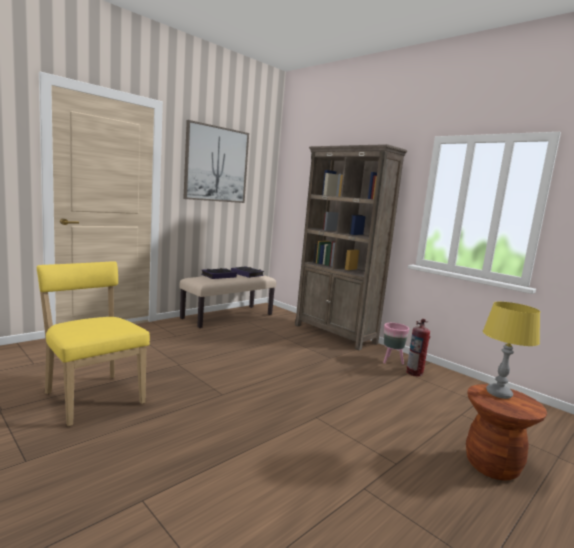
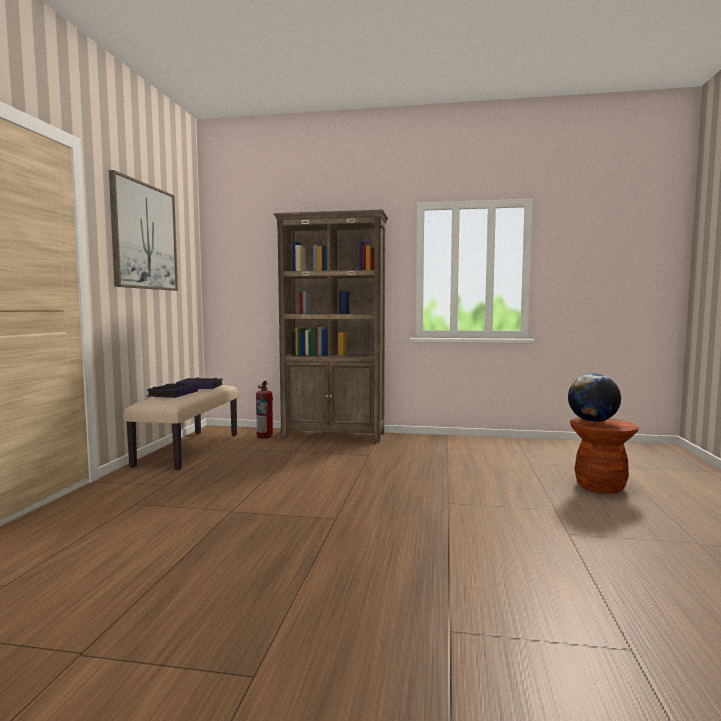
camera: 35 degrees left, 5 degrees down
(92, 396) = (191, 580): yellow chair -> none
(391, 361) = (419, 443): pink planter -> none
(414, 373) = (451, 445): fire extinguisher -> fire extinguisher (265, 436)
(498, 394) = (592, 421): yellow table lamp -> globe

